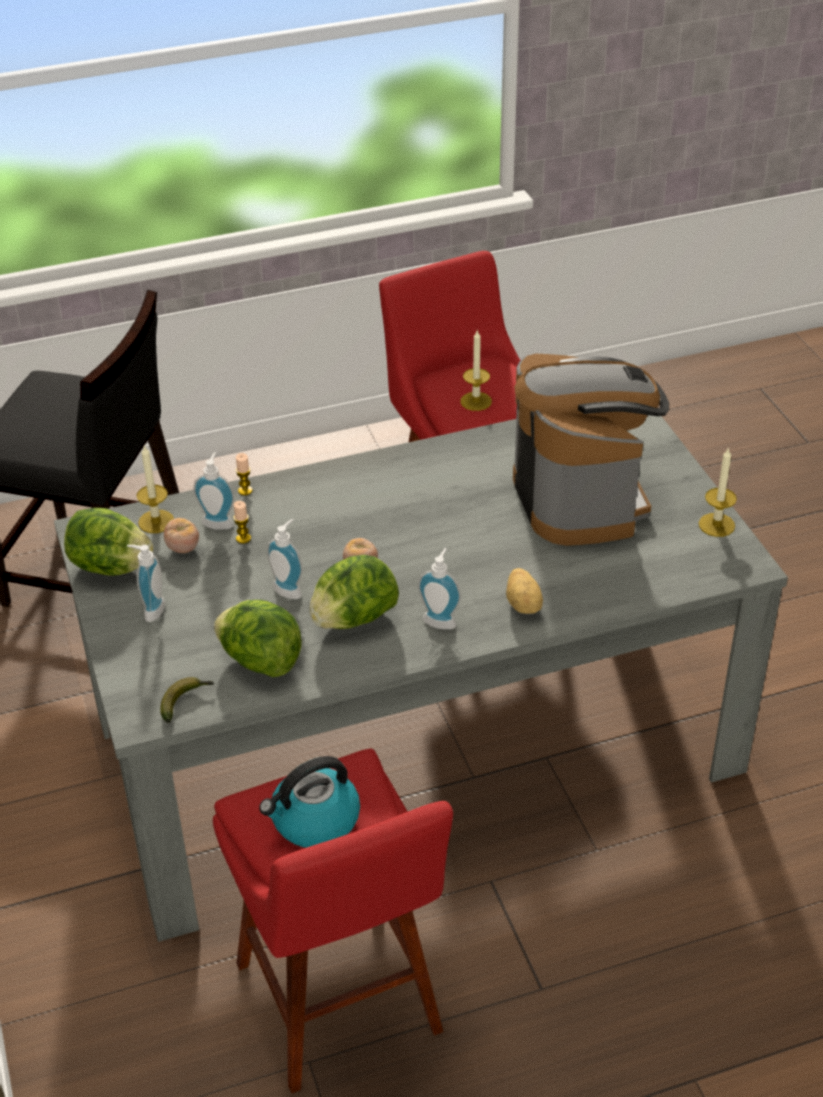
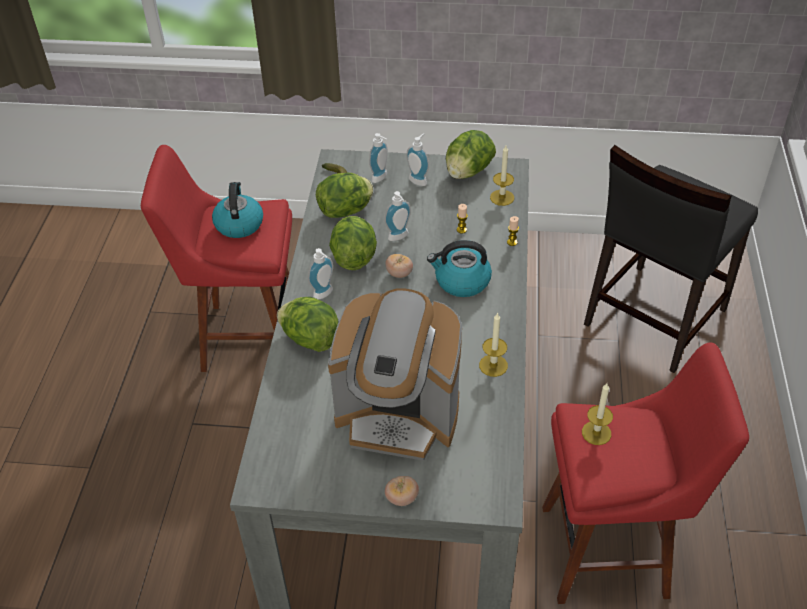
camera: 115 degrees right, 5 degrees up
(183, 548) = (468, 203): tomato -> tomato (402, 498)
(218, 522) = (485, 223): soap dispenser -> soap dispenser (381, 178)
(342, 512) = (461, 281): none -> kettle
(524, 604) = (310, 339): potato -> lettuce
(716, 525) = (314, 488): candle -> candle (493, 365)

